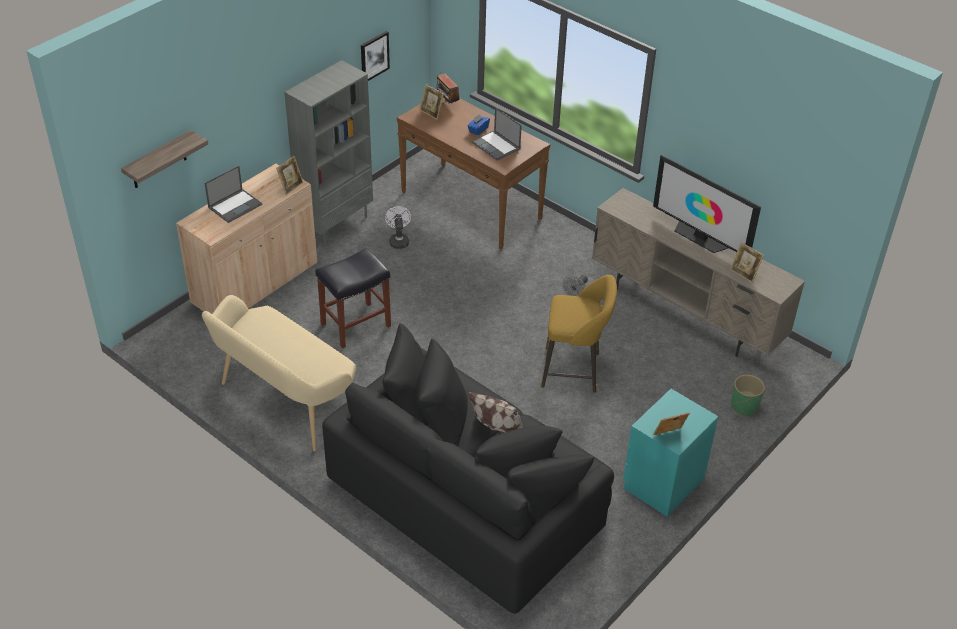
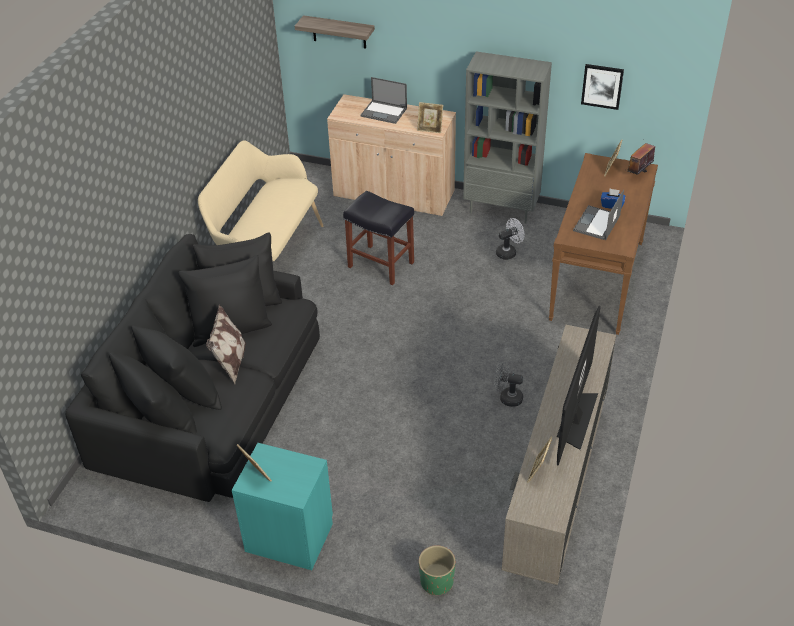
camera: 70 degrees right, 0 degrees up
(575, 371) = (409, 425): yellow stool -> none

